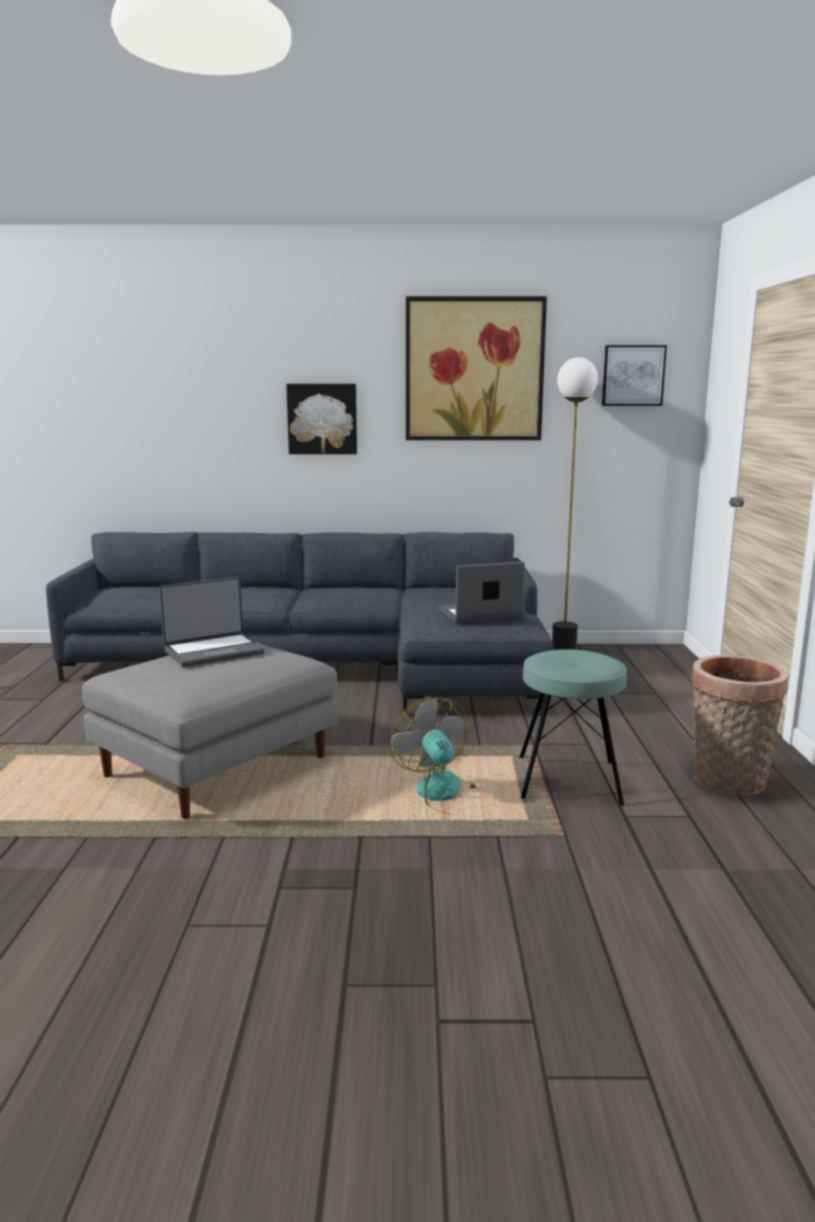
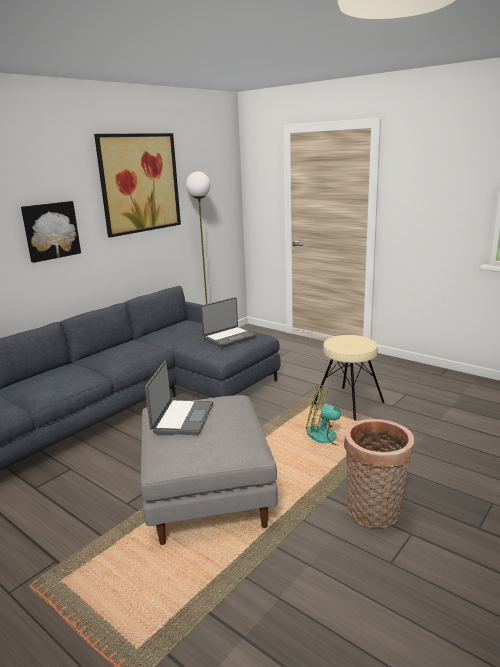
camera: 50 degrees left, 5 degrees up
(480, 614) = (229, 337): laptop -> laptop turned 150 degrees counterclockwise
(568, 780) = (348, 403): turquoise stool -> beige stool
(633, 375) = (213, 179): picture -> none
(727, 783) = (387, 375): basket -> basket (375, 513)

